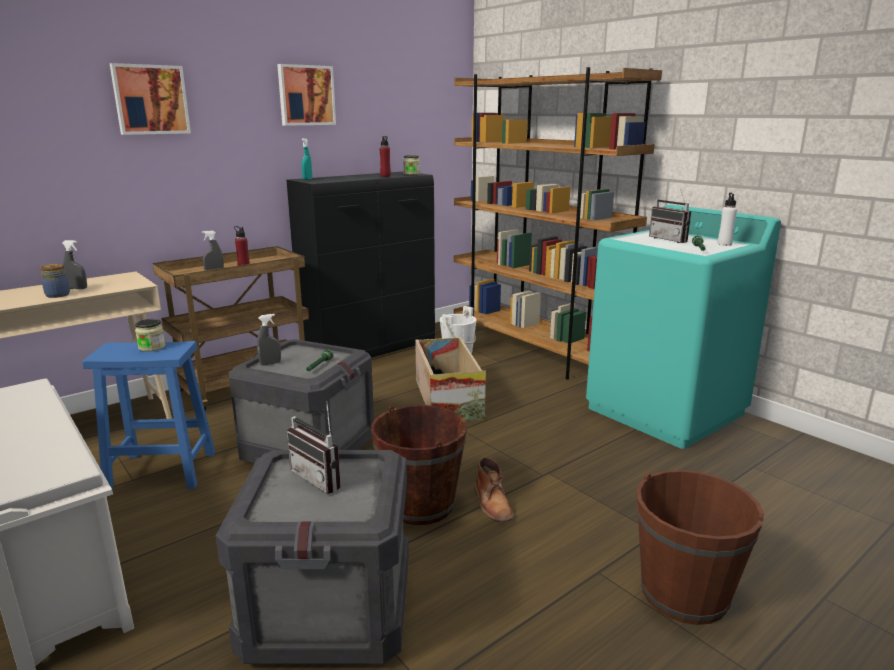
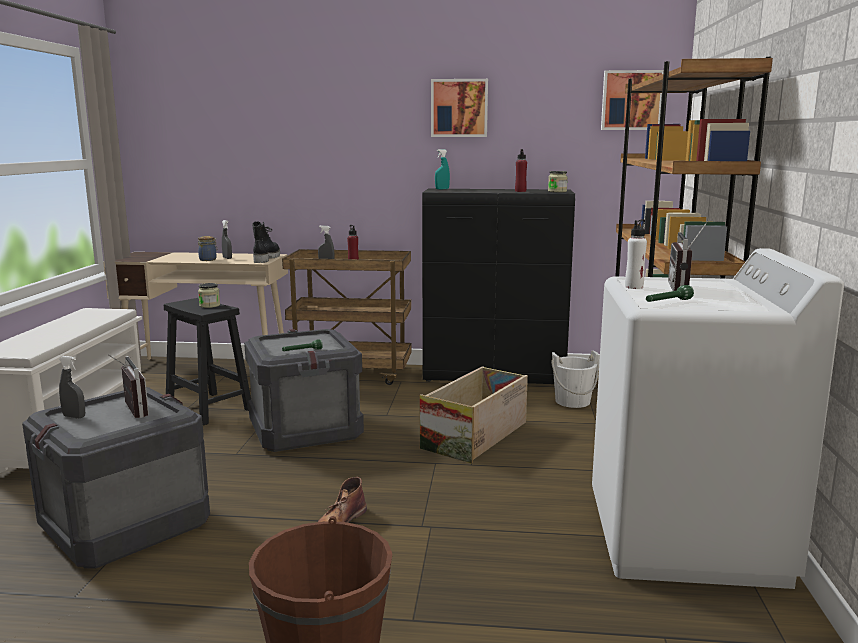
camera: 45 degrees right, 5 degrees down
(131, 280) = (266, 258): none -> black boot
(150, 100) = (315, 114): picture -> picture (631, 100)
(160, 471) = (208, 408): blue stool -> black stool
(270, 363) = (281, 341): grey spray bottle -> grey spray bottle (74, 416)
(322, 477) = (129, 411): radio -> radio turned 150 degrees clockwise
(420, 504) = (292, 498): brown bucket -> none
(666, 411) = (685, 537): turquoise washing machine -> white washing machine
(724, 244) = (733, 304): white bottle -> white bottle (634, 287)

